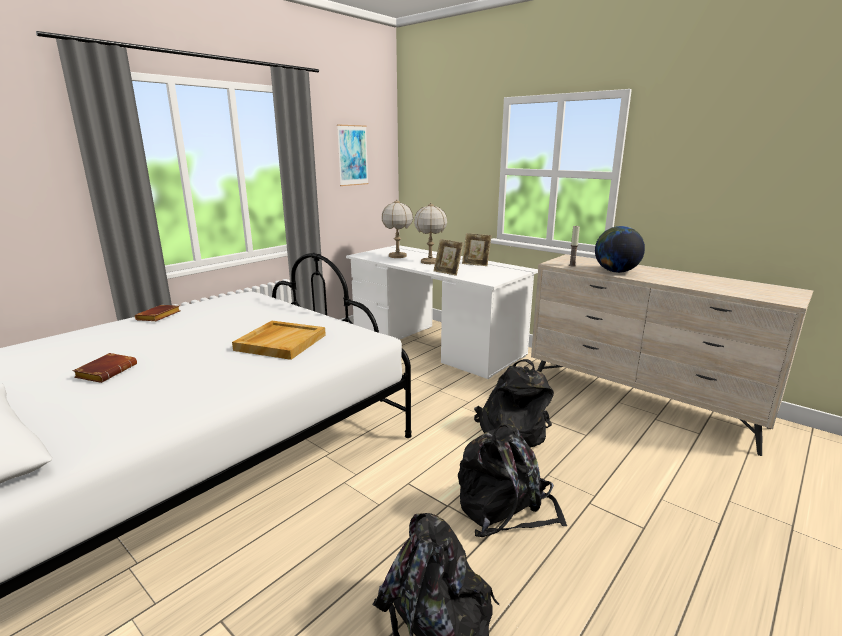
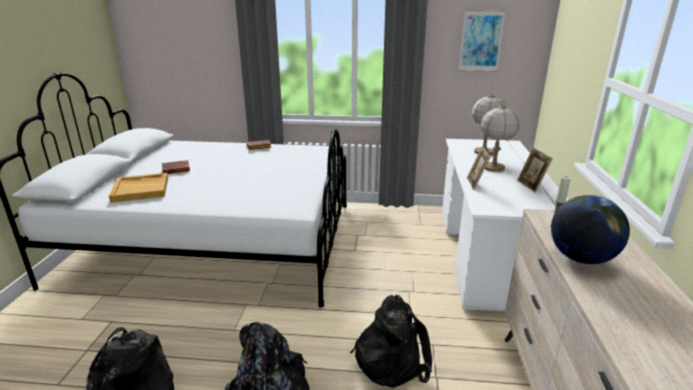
camera: 55 degrees right, 5 degrees up
(281, 342) = (257, 189): beige tray -> beige tray (141, 189)

